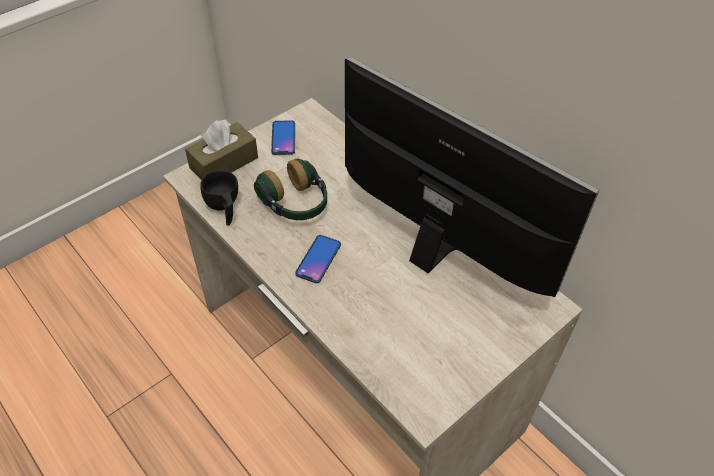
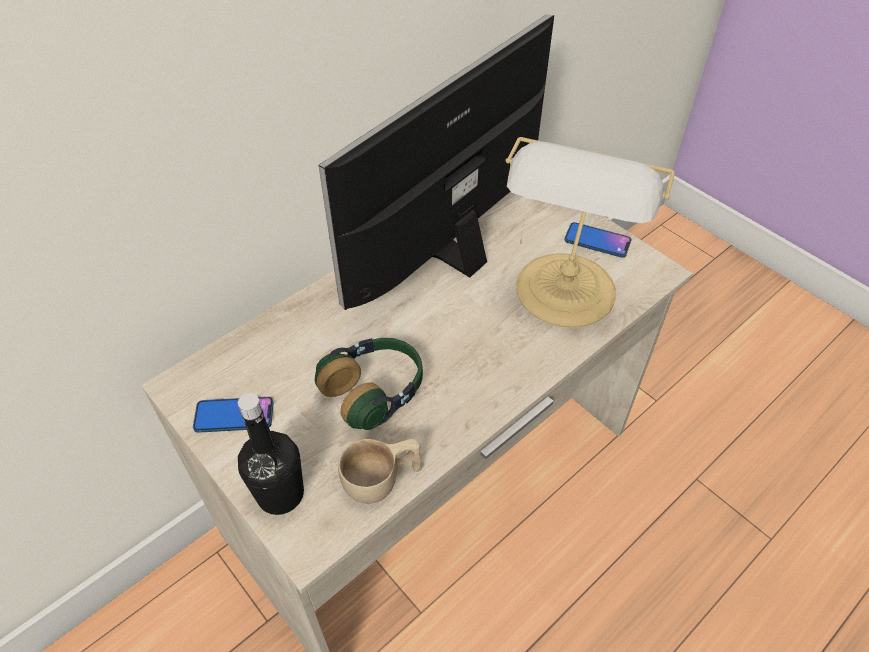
camera: 90 degrees left, 0 degrees up
(223, 208) = (382, 482): black cup -> beige cup
(224, 163) = (280, 494): brown tissue box -> black bottle
(318, 259) = (473, 362): phone -> phone (597, 241)
(391, 328) = (564, 294): none -> table lamp

